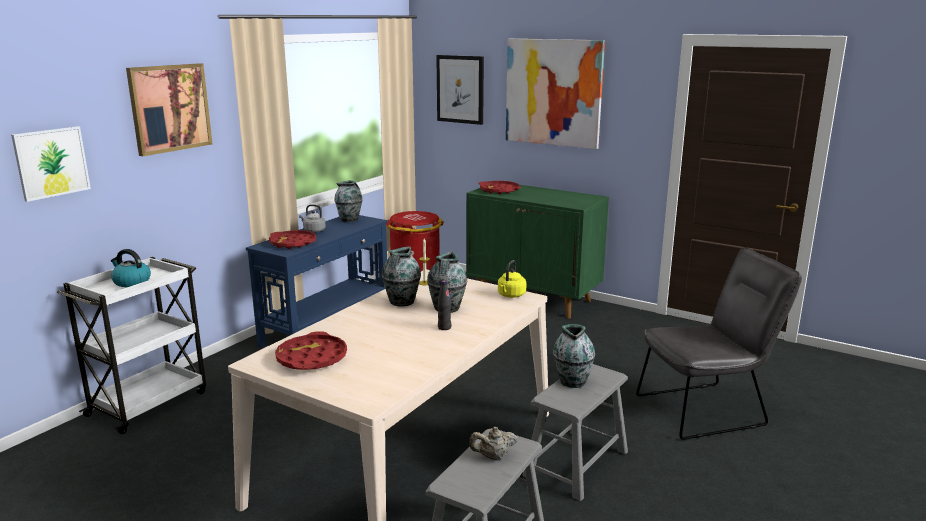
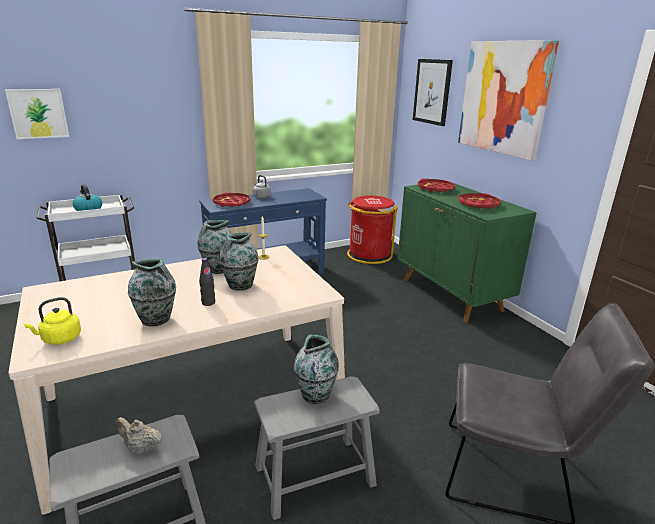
camera: 30 degrees right, 5 degrees up
(170, 108) = (143, 83): picture -> none
(311, 358) = (76, 299): red tray -> red tray (478, 204)
(349, 220) = (299, 193): vase -> vase (156, 319)
(511, 295) = (312, 288): yellow kettle -> yellow kettle (59, 339)

